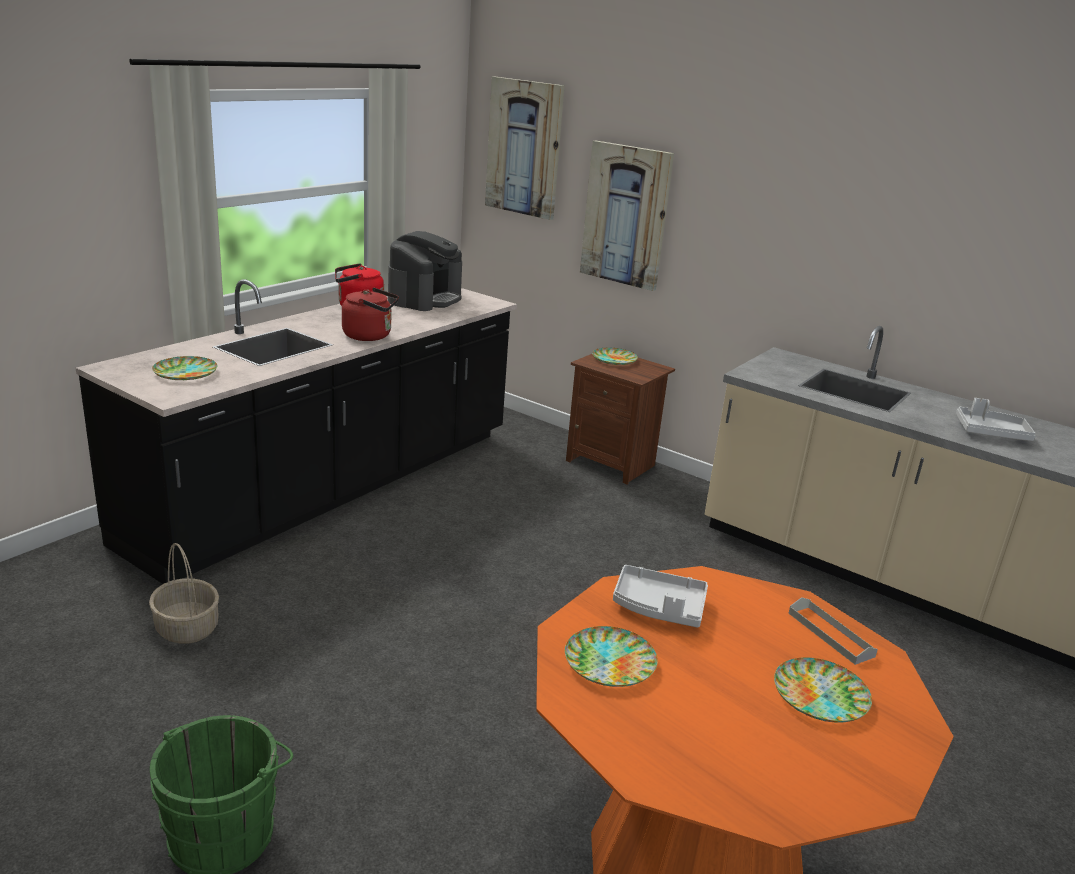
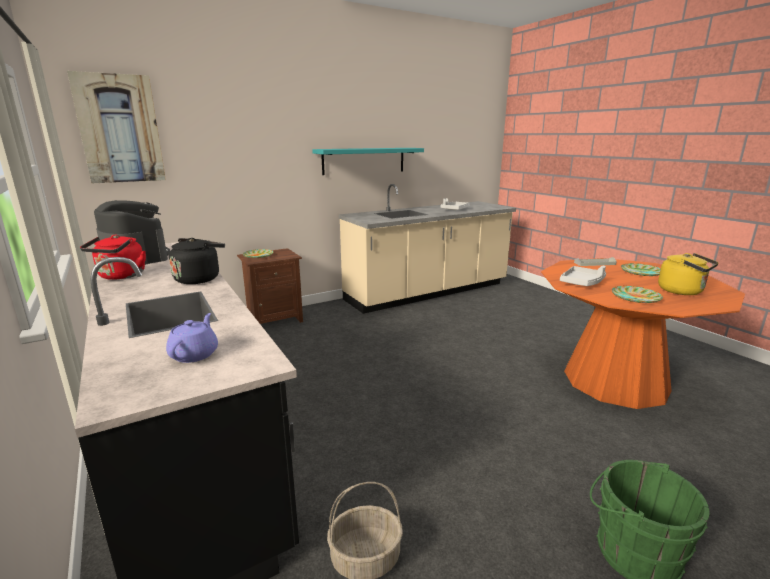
camera: 65 degrees left, 5 degrees down
(185, 372) = (195, 354): plate -> purple teapot
(370, 336) = (199, 279): red kettle -> black kettle
(626, 215) = (227, 163): picture -> none
(707, 736) = (683, 291): none -> yellow kettle
(852, 265) = (364, 160): none -> turquoise shelf

